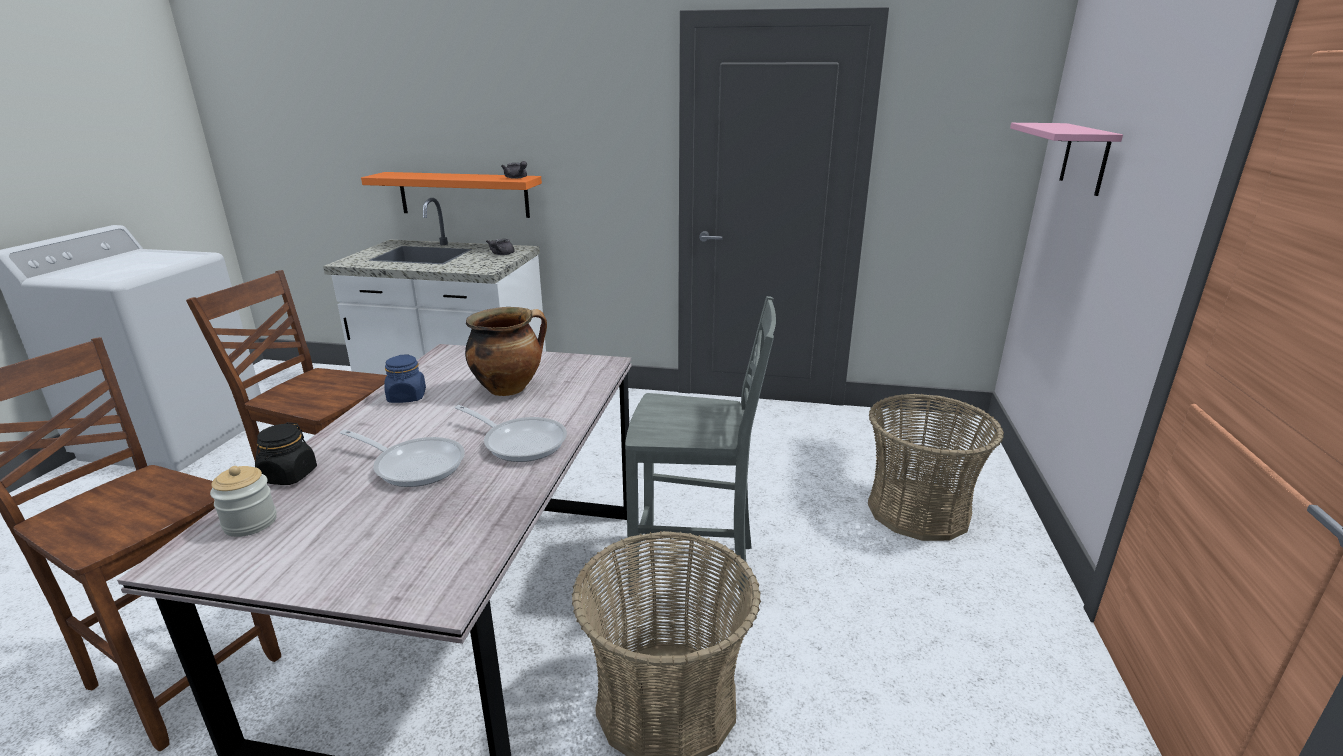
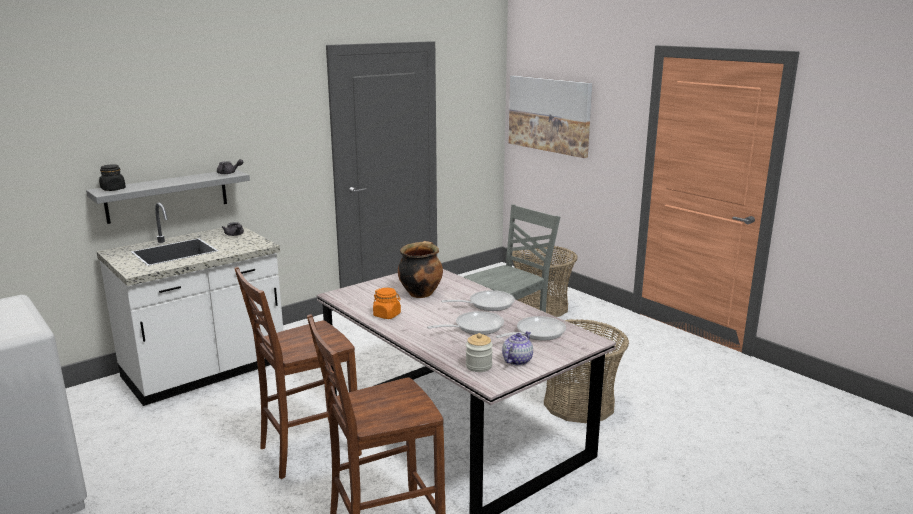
camera: 50 degrees left, 5 degrees down
(289, 475) = (440, 353): black jar -> black jar (113, 189)
(292, 548) = (517, 360): none -> teapot
(407, 397) = (387, 315): blue jar -> orange jar
(434, 524) = (536, 333): none -> frying pan
(463, 194) = (167, 196): orange shelf -> grey shelf
(1085, 158) = (549, 115): pink shelf -> picture

